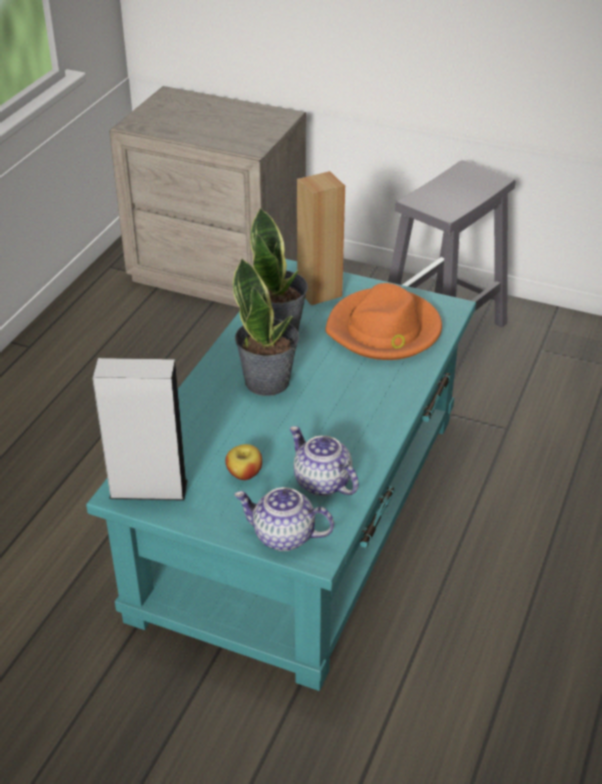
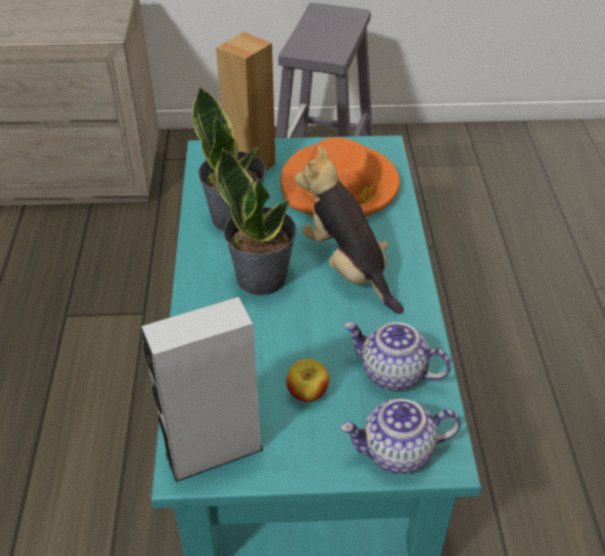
camera: 25 degrees left, 5 degrees up
(343, 395) = (348, 267): none -> plush toy

